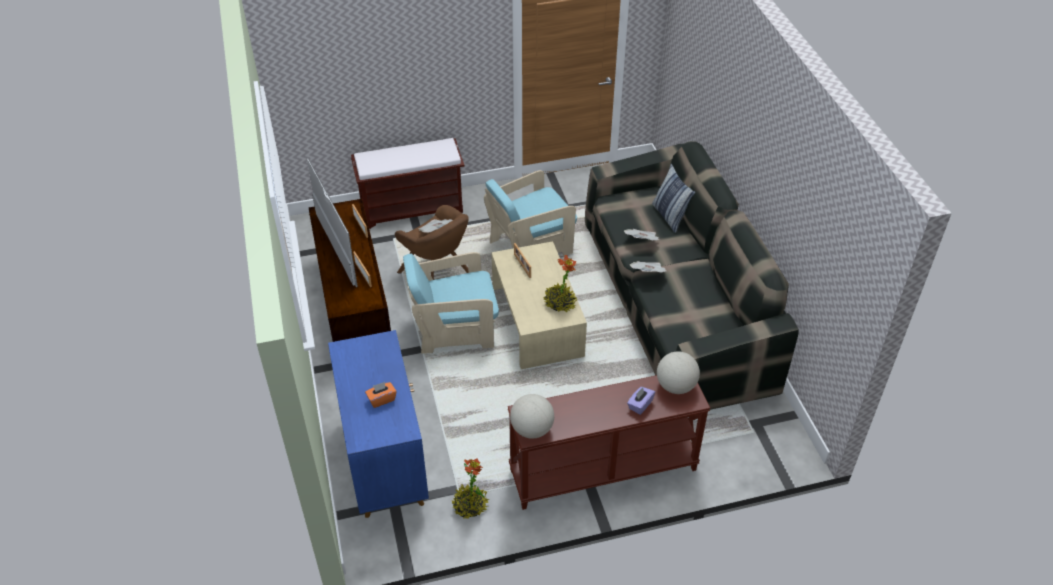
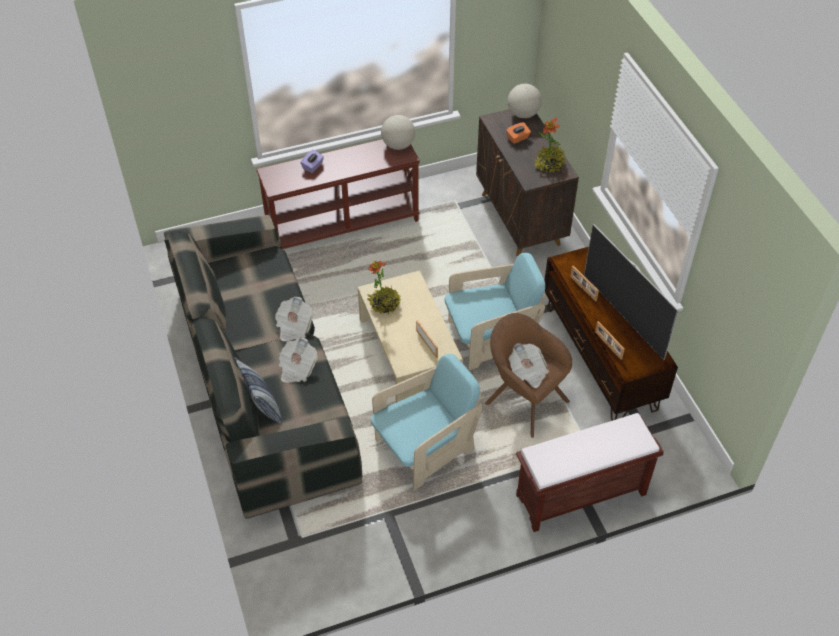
camera: 175 degrees right, 5 degrees up
(385, 463) = (520, 219): blue cabinet -> brown cabinet
(470, 506) = (446, 195): potted plant -> potted plant (549, 164)
(676, 386) = (282, 182): globe -> globe (523, 114)

